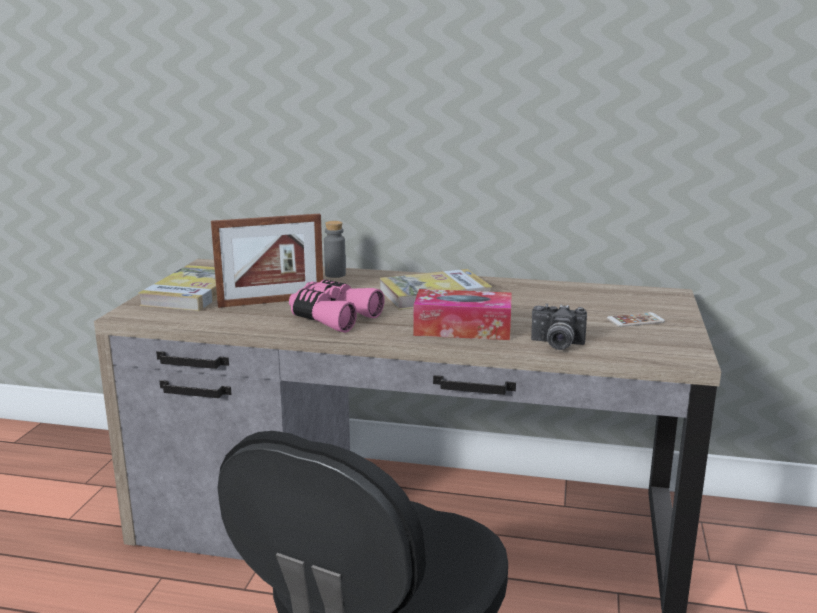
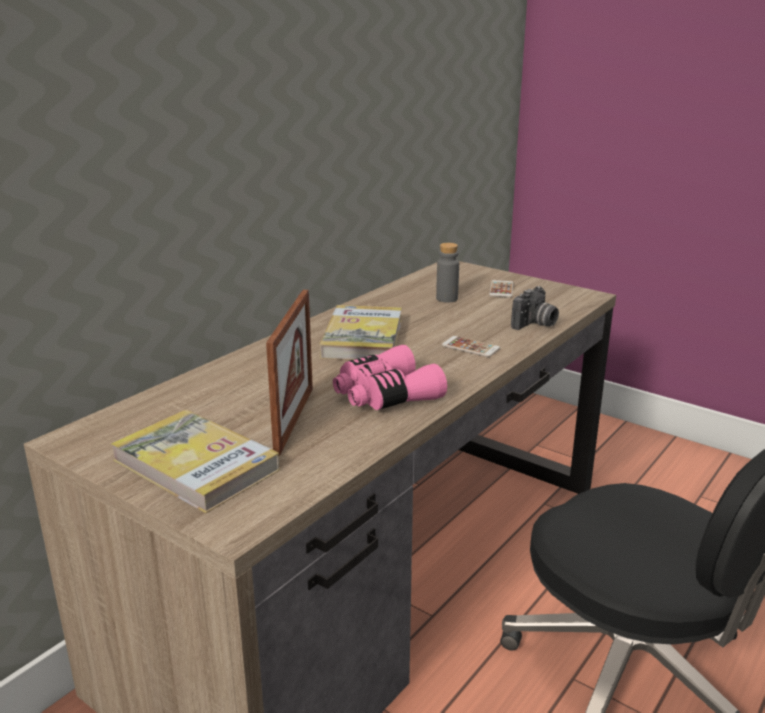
camera: 65 degrees left, 5 degrees up
(335, 274) = (236, 369): grey bottle -> grey bottle (447, 299)
(462, 329) = (470, 347): tissue box -> phone

